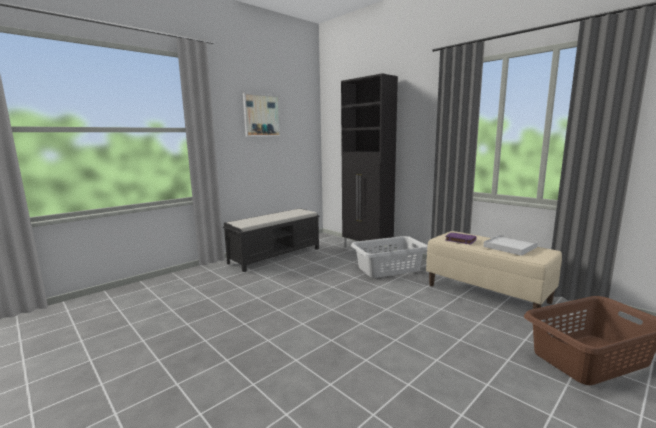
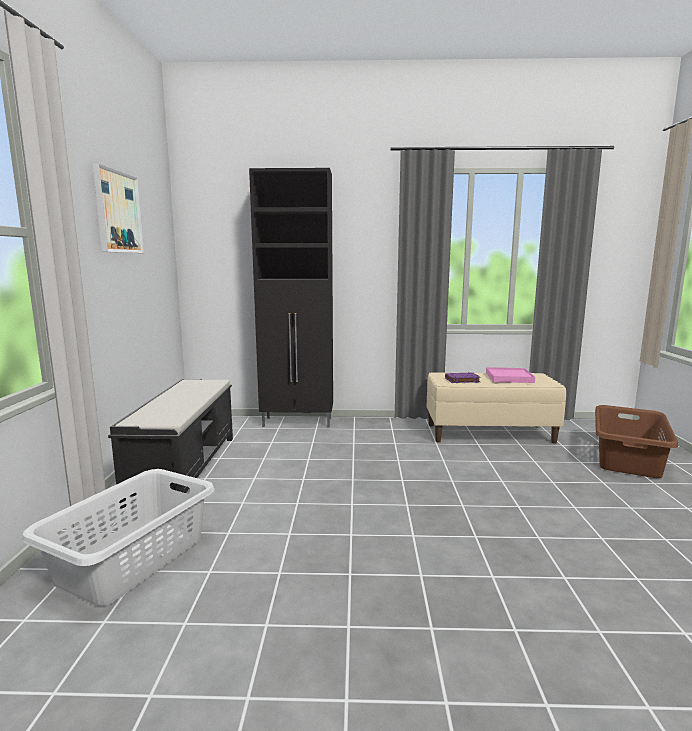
camera: 45 degrees left, 0 degrees up
(388, 269) = (366, 438): grey laundry basket -> grey laundry basket (131, 559)
(510, 247) = (509, 377): white tray -> pink tray

